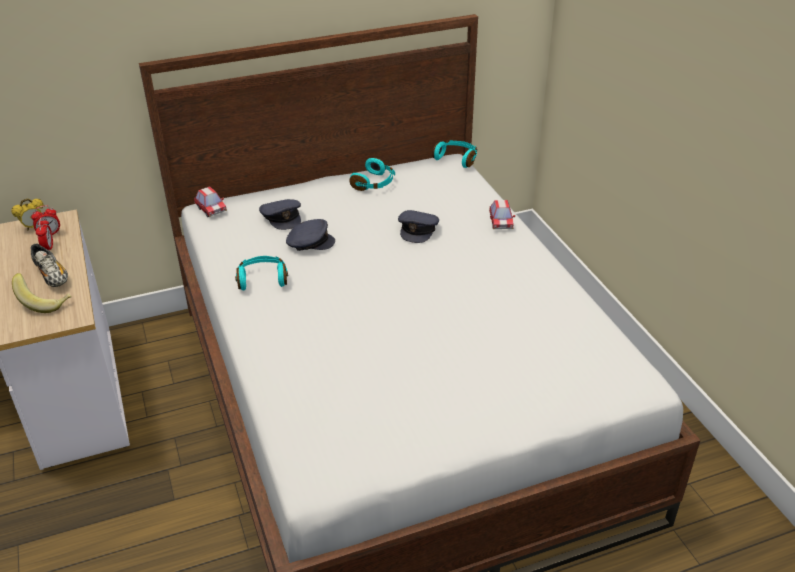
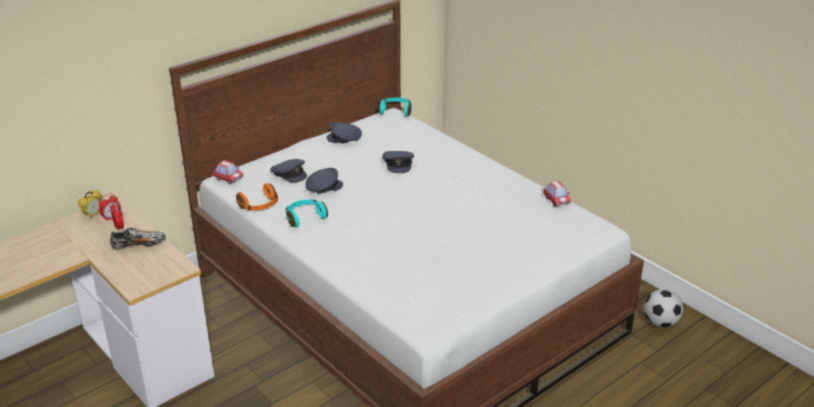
camera: 20 degrees left, 5 degrees down
(45, 302) = (149, 264): banana -> none
(52, 275) = (139, 245): shoe -> shoe turned 45 degrees counterclockwise
(222, 252) = (259, 205): none -> orange headphones
(374, 183) = (344, 138): turquoise headphones -> grey cap
(500, 223) = (454, 149): toy car -> toy car (556, 200)
(722, 521) = (660, 322): none -> football

